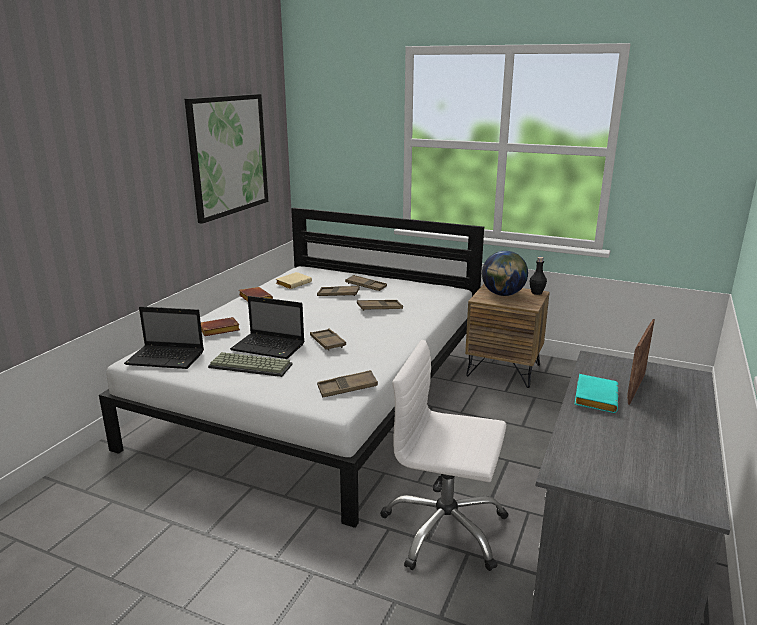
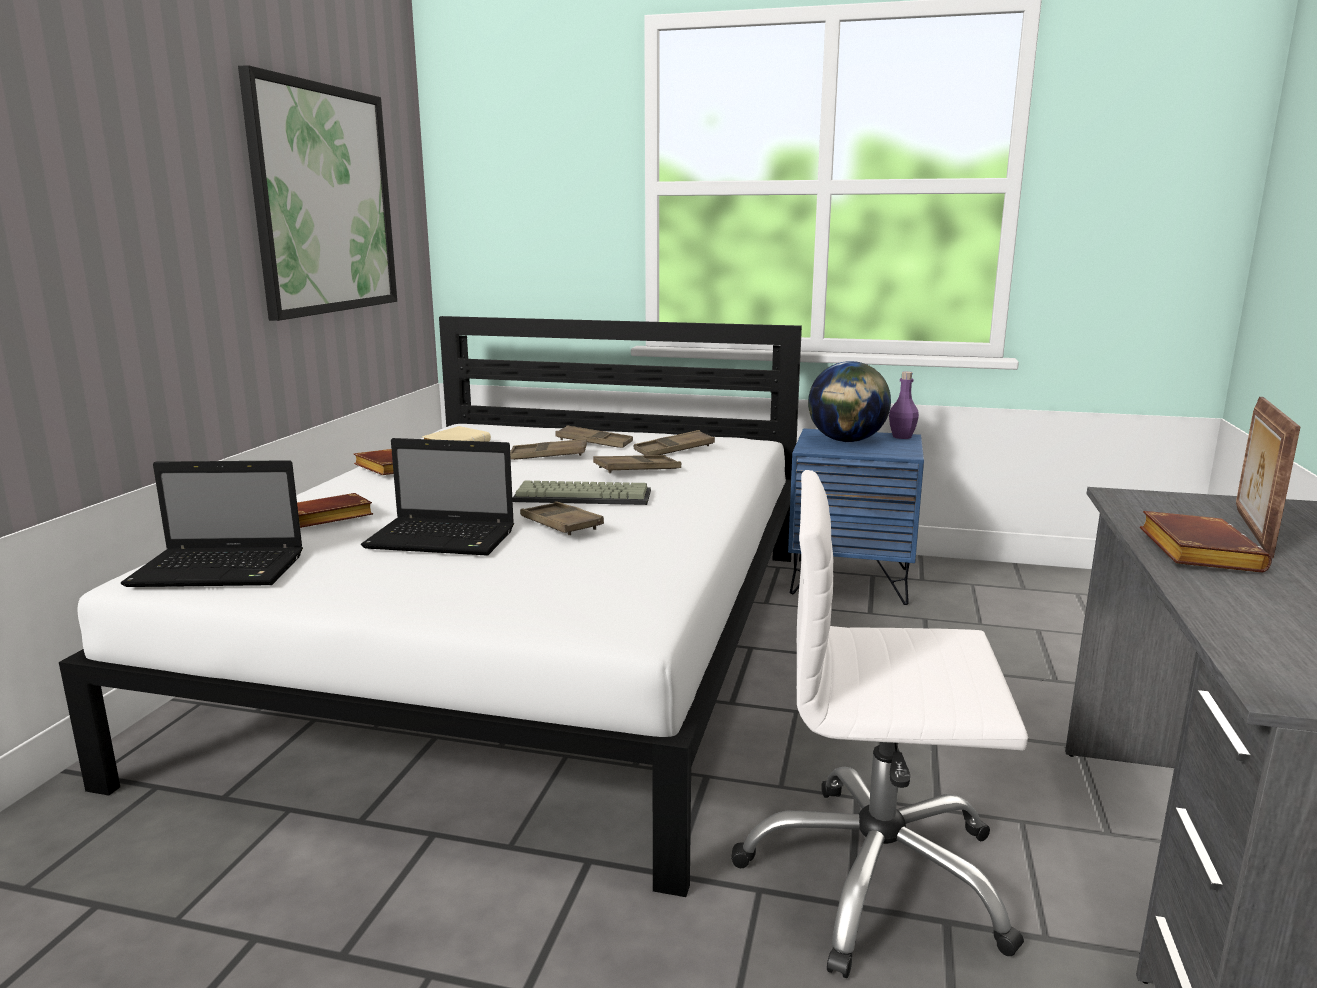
camera: 10 degrees left, 5 degrees down
(252, 365) = (416, 571): keyboard -> keyboard (584, 495)
(347, 388) = (637, 595): brown tray -> brown tray (674, 450)
(503, 370) = (850, 581): brown nightstand -> blue nightstand
(537, 293) = (902, 437): black bottle -> purple bottle
(594, 397) = (1193, 551): turquoise book -> brown book

